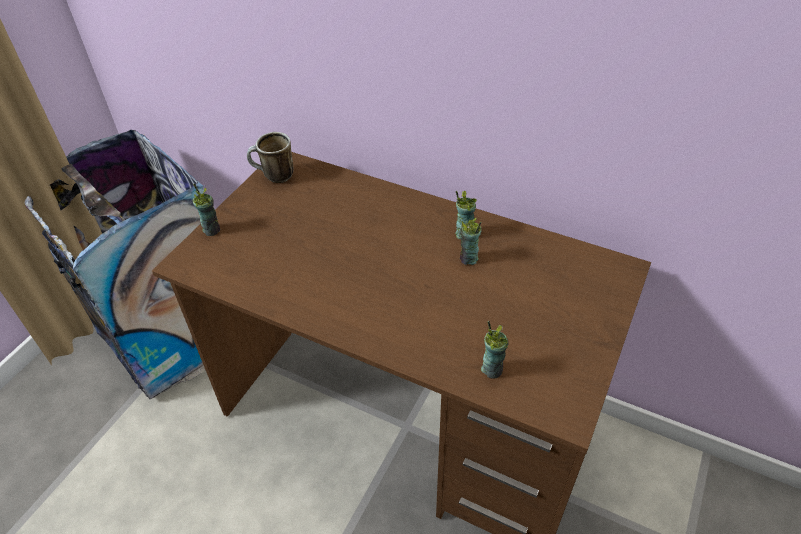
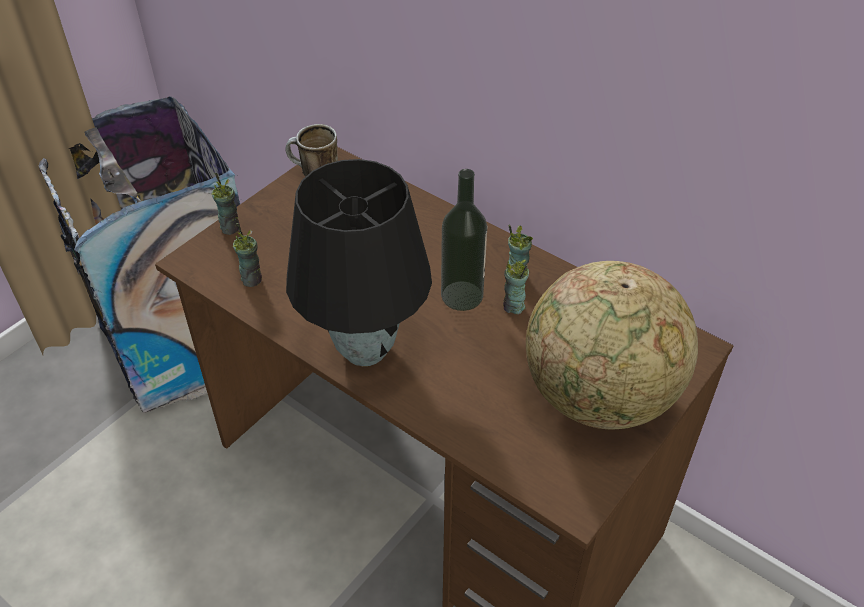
camera: 10 degrees right, 0 degrees up
(353, 314) = (364, 348): none -> black table lamp
(424, 256) = (462, 295): none -> bottle
(492, 369) = (504, 437): cup -> cup (252, 279)
(560, 322) = (599, 397): none -> globe

